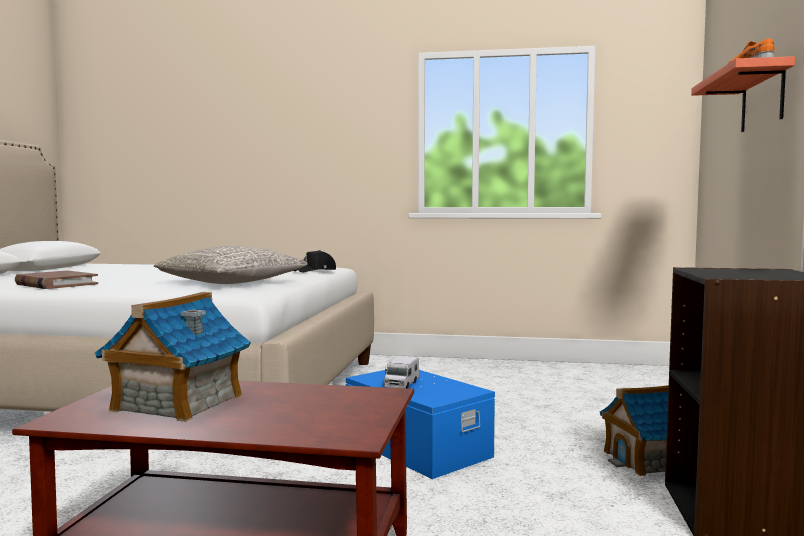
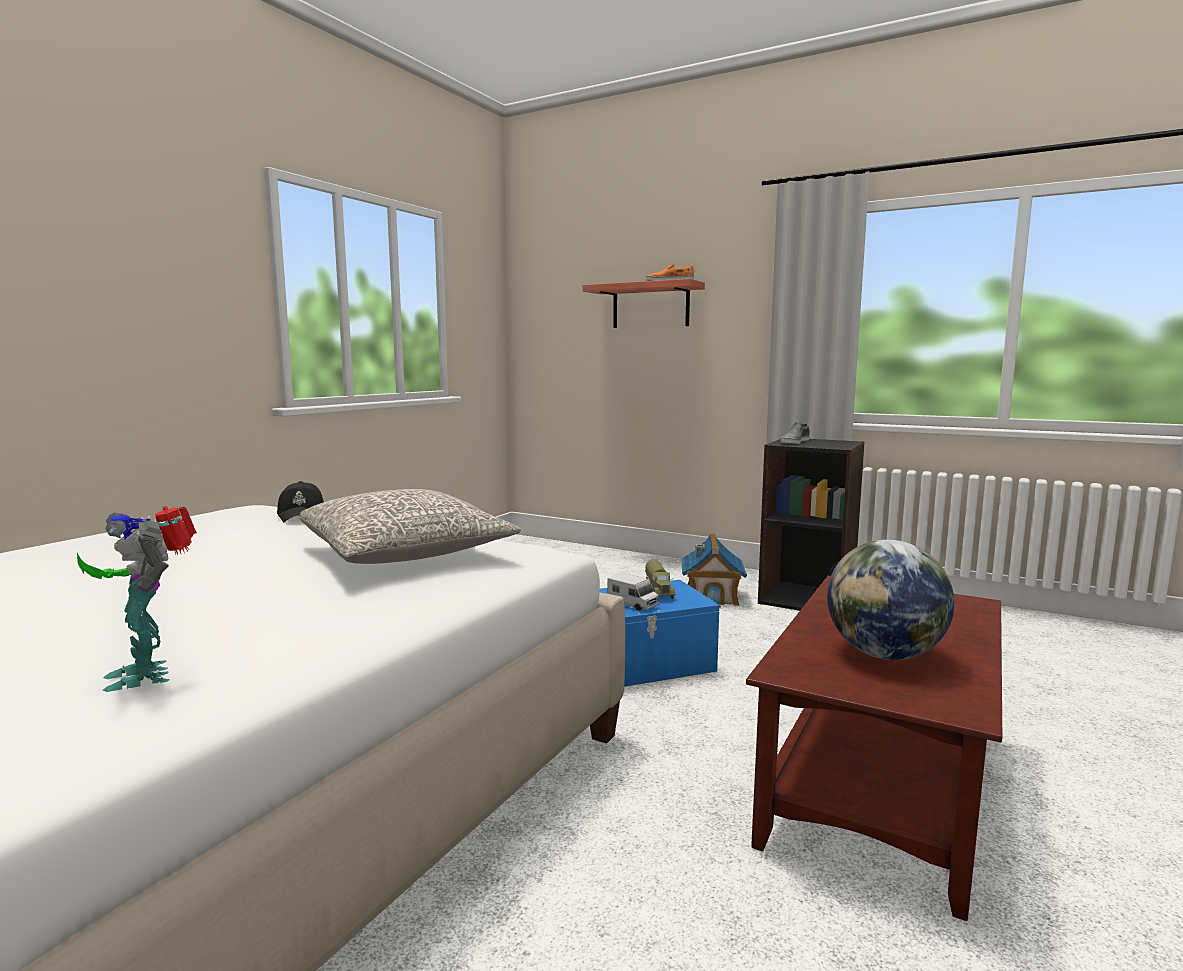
camera: 70 degrees left, 5 degrees up
(56, 284) = (148, 673): brown book -> toy robot
(177, 403) = (884, 655): toy house -> globe
(448, 388) = (659, 591): none -> toy truck
(737, 270) = (794, 442): none -> grey shoe

